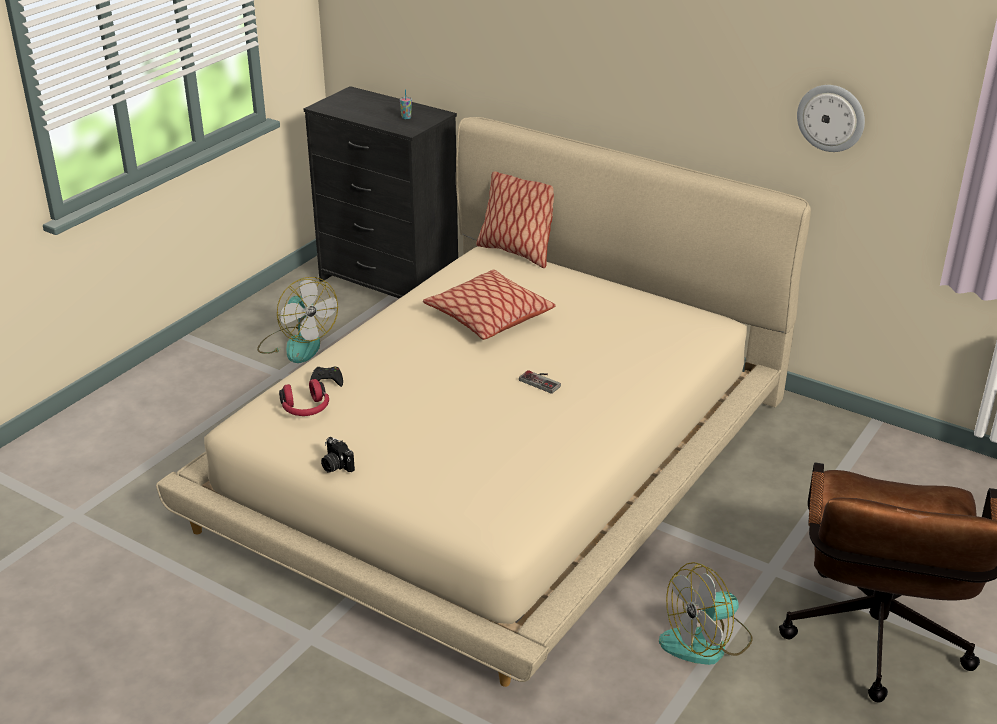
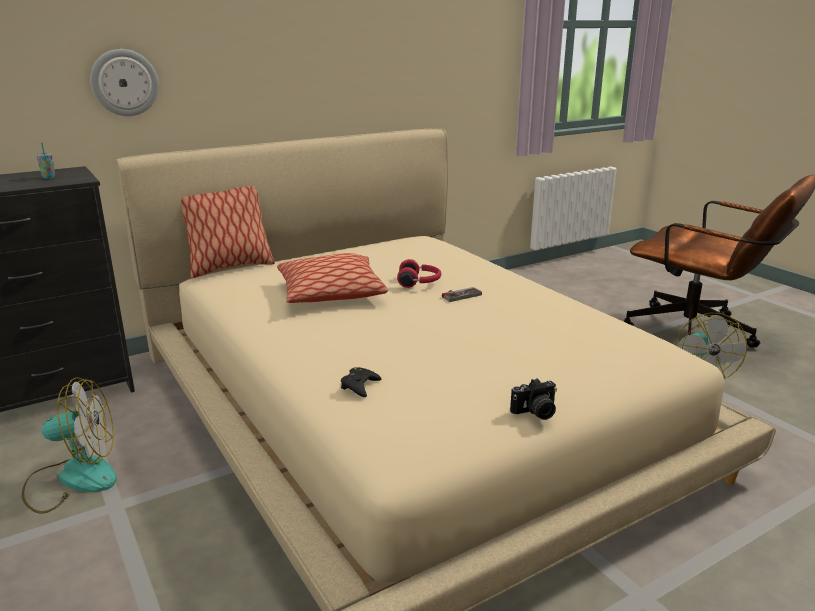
camera: 65 degrees left, 10 degrees down
(306, 409) = (409, 409): red headphones -> red headphones (419, 283)
(831, 117) = (429, 63): wall clock -> wall clock (124, 82)

